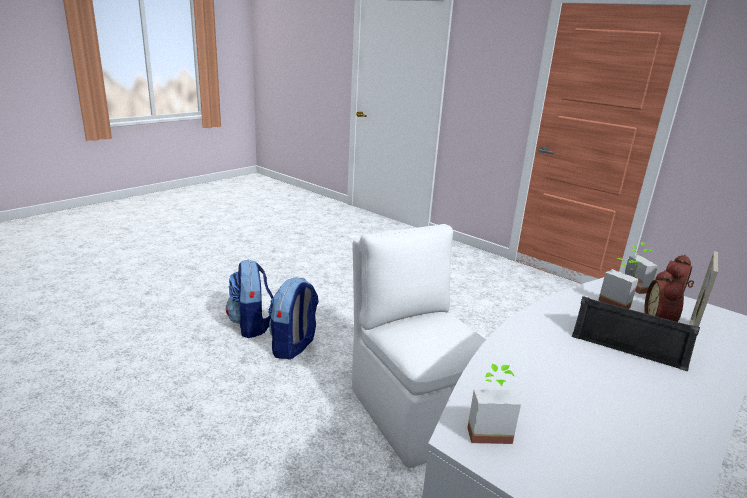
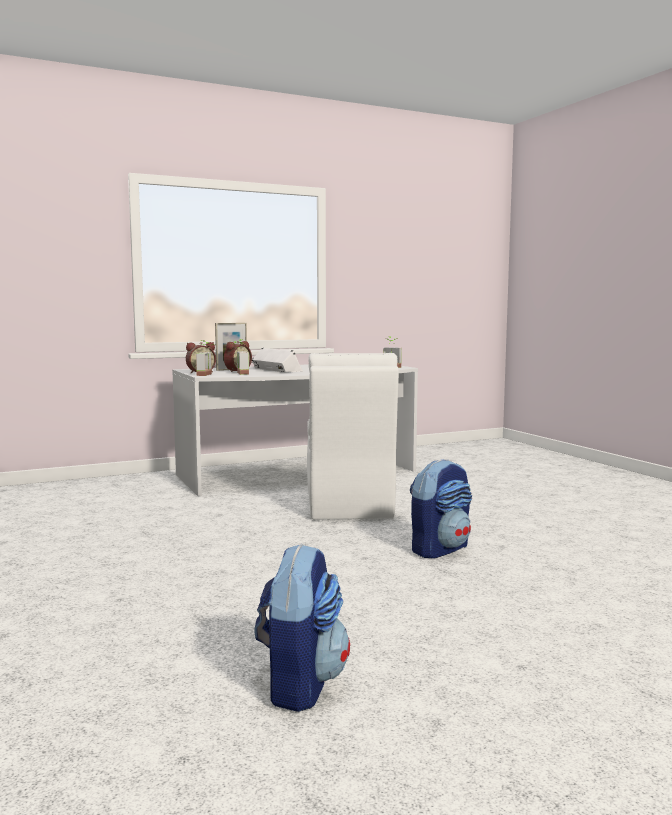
camera: 155 degrees left, 15 degrees down
(252, 325) = (492, 573): backpack -> backpack (300, 684)
(629, 342) = (275, 370): black speaker -> white speaker

